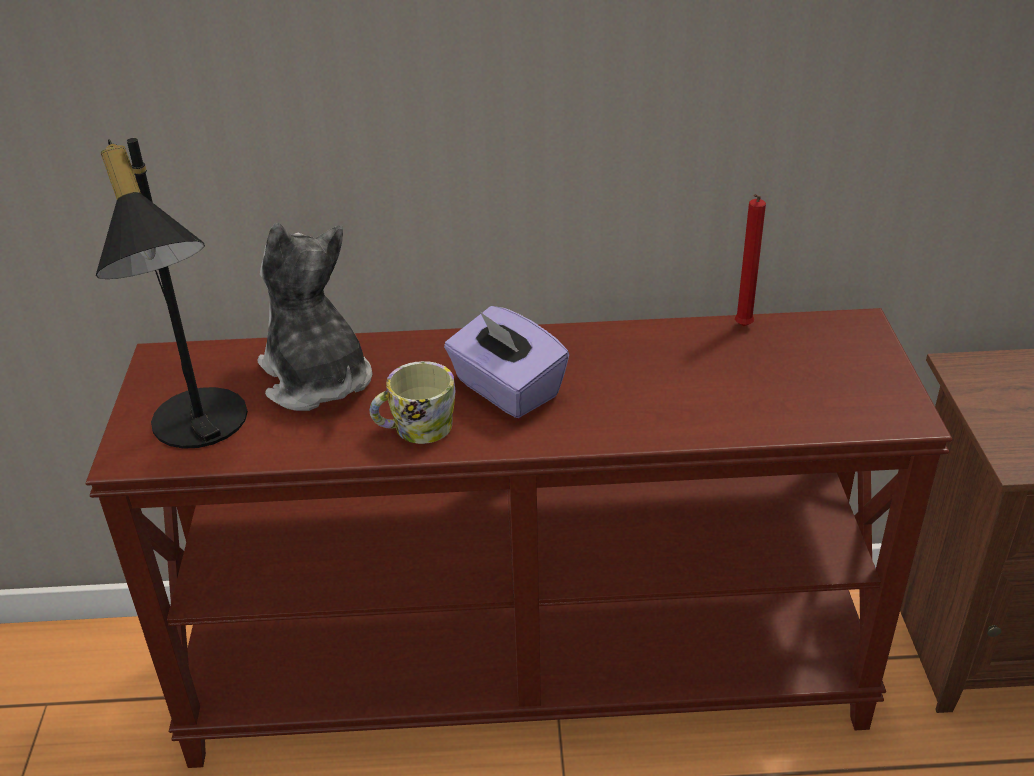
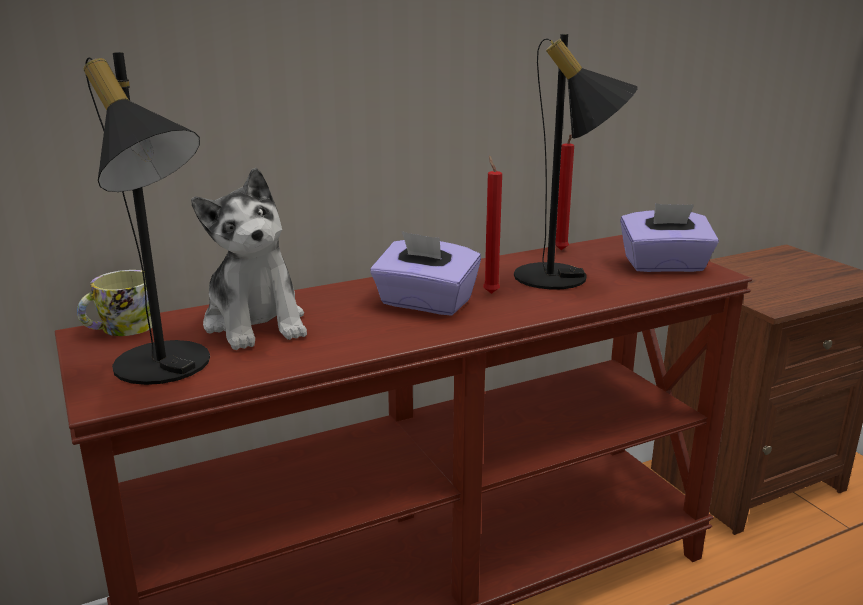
camera: 25 degrees left, 15 degrees down
(316, 380) = (256, 323): plush toy -> plush toy turned 150 degrees counterclockwise
(415, 428) = (372, 335): mug -> mug (121, 329)
(592, 387) = (490, 292): none -> red candle
(701, 383) = (564, 278): none -> black table lamp
(852, 387) = (664, 266): none -> purple tissue box

